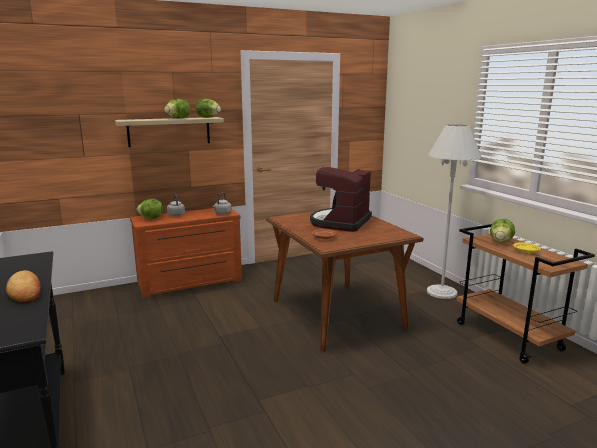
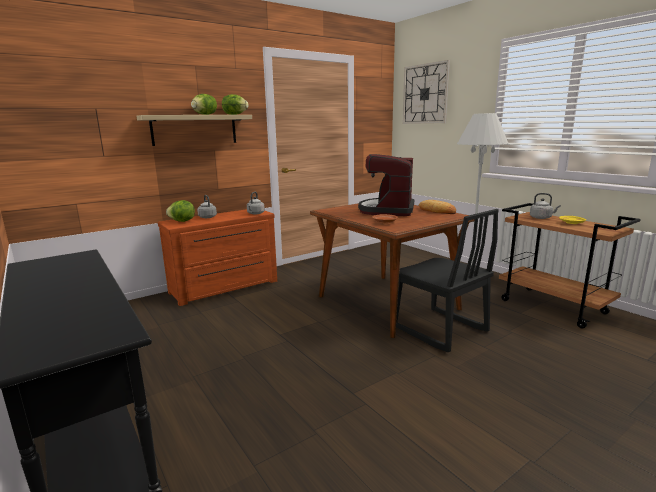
camera: 10 degrees left, 0 degrees up
(25, 291) = (87, 289): bread -> bread (436, 211)
(372, 348) = (439, 330): none -> black chair
(414, 94) = (425, 94): none -> wall clock
(501, 242) = (541, 218): lettuce -> grey kettle

